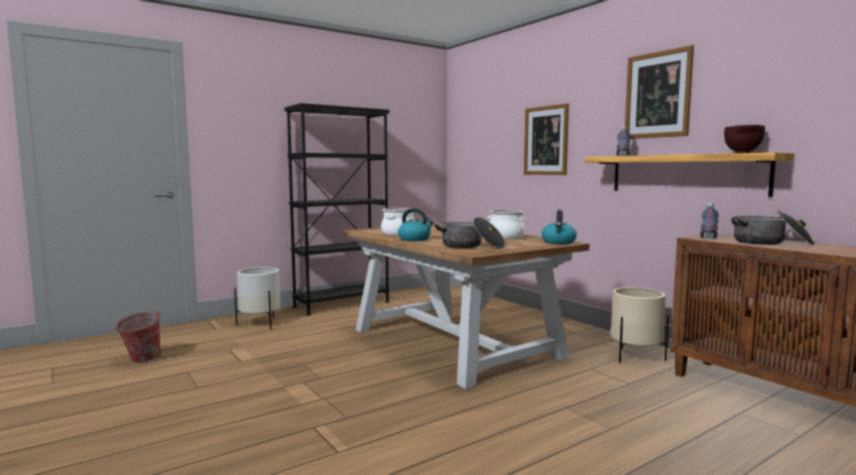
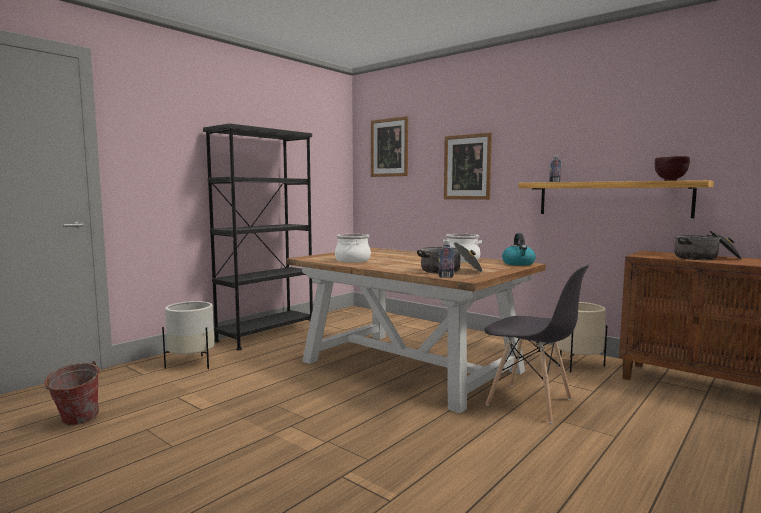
camera: 15 degrees left, 0 degrees up
(415, 239) = (381, 266): kettle -> none
(547, 387) = (530, 403): none -> grey chair
(657, 95) = (584, 127): picture -> picture (389, 147)
(708, 238) = (650, 255): bottle -> bottle (446, 277)

